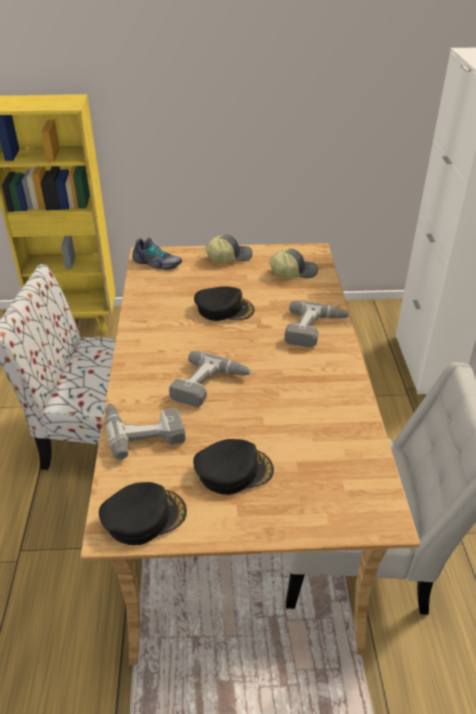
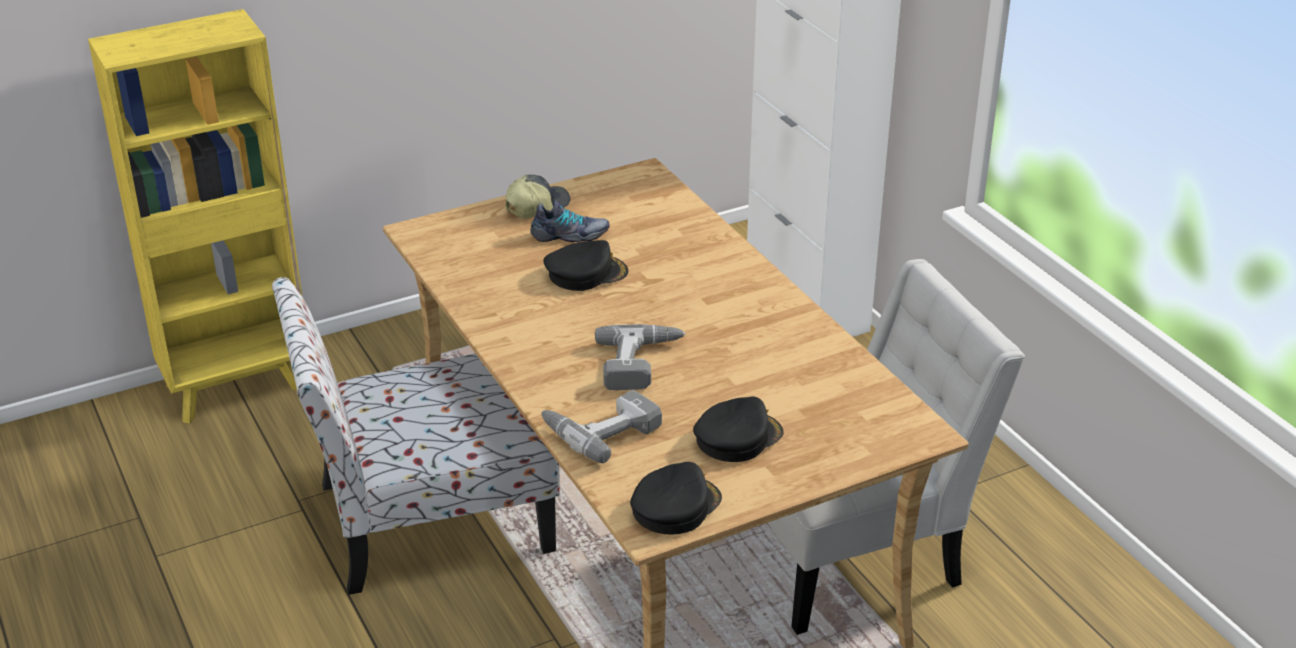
camera: 25 degrees left, 5 degrees down
(157, 263) = (442, 238): shoe -> shoe (570, 235)
(293, 272) = (639, 206): cap -> none
(315, 330) = (719, 269): power drill -> none

